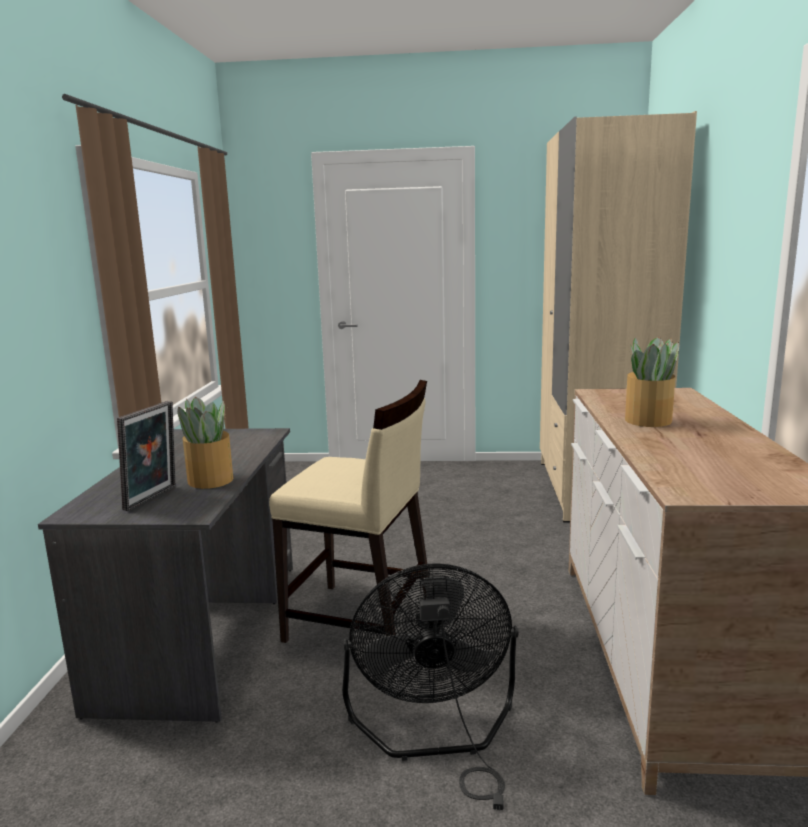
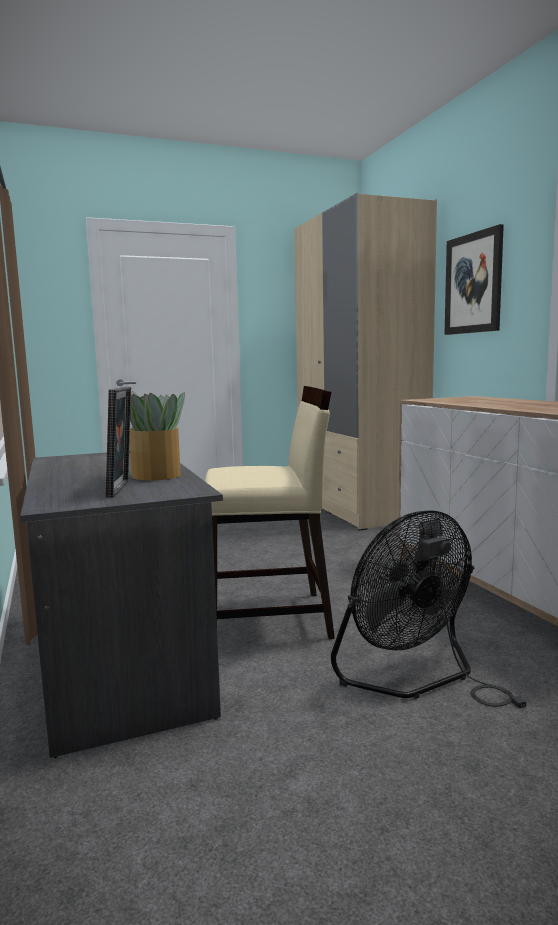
camera: 25 degrees left, 5 degrees down
(648, 420) = (494, 403): potted plant -> none
(721, 232) = (473, 283): none -> picture

